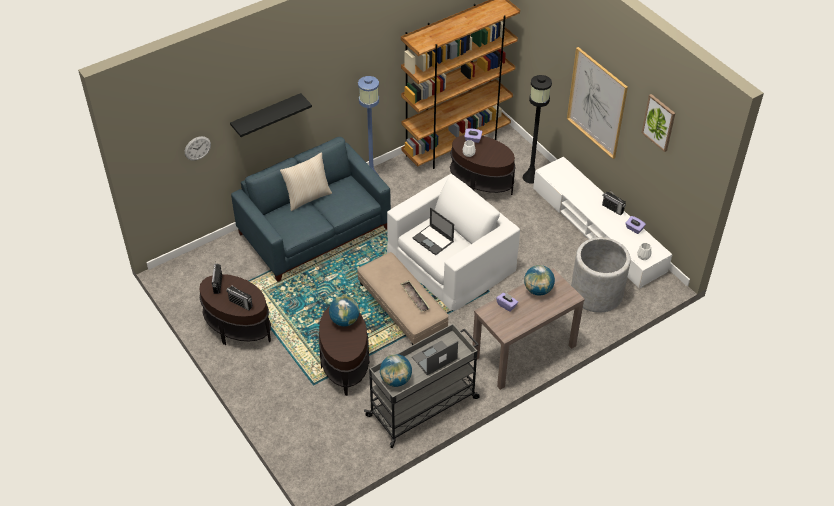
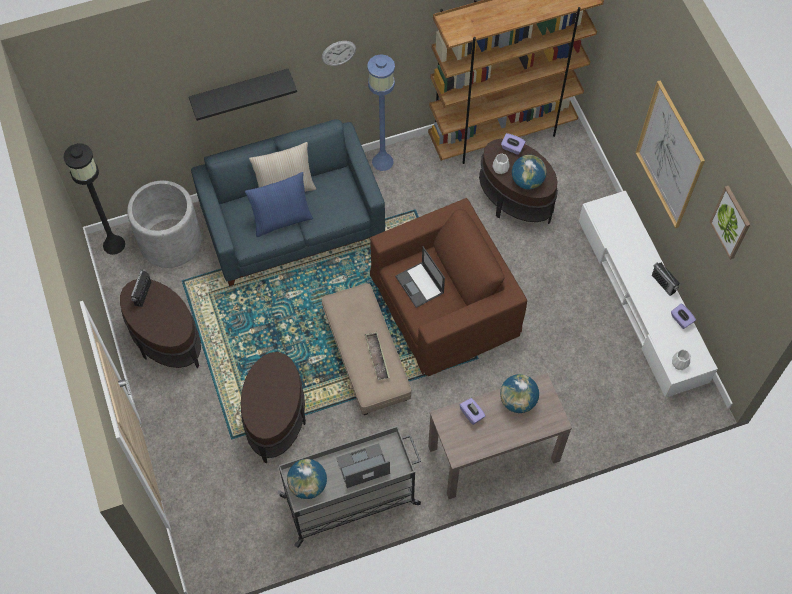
camera: 15 degrees right, 15 degrees up
(197, 148) = (144, 121): wall clock -> wall clock (338, 53)
(241, 303) = (162, 327): radio -> none
(312, 217) = (281, 219): none -> blue pillow
(344, 320) = (276, 380): globe -> globe (527, 181)
(451, 261) = (445, 303): white armchair -> brown armchair
(530, 177) = (580, 202): black floor lamp -> black floor lamp (113, 244)
(596, 293) = (610, 391): grey planter -> grey planter (170, 241)

